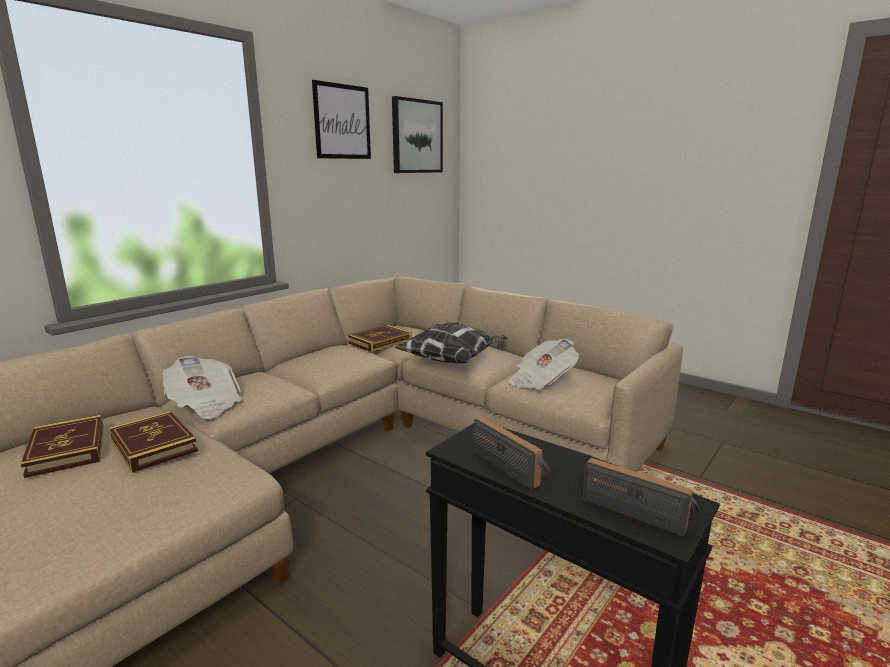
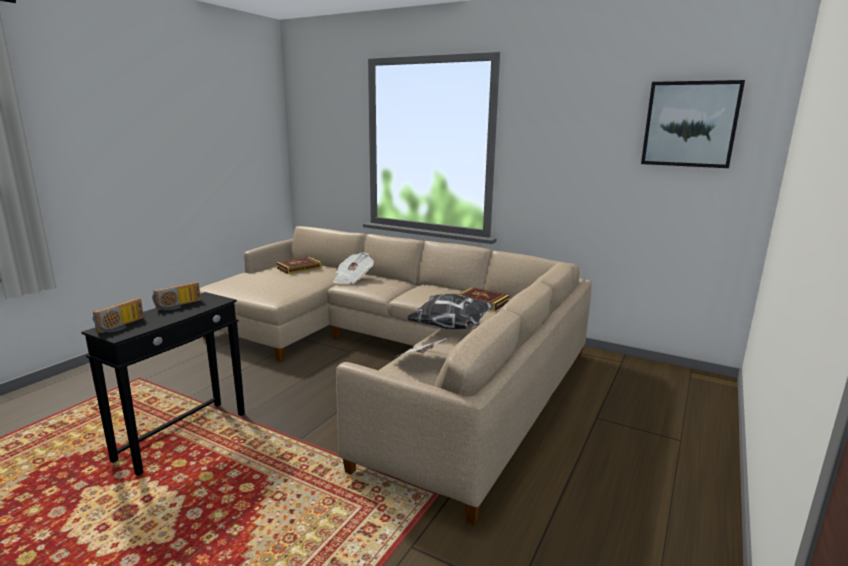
camera: 80 degrees right, 0 degrees up
(153, 445) = (302, 278): book -> none
(342, 122) = (577, 113): picture -> none

